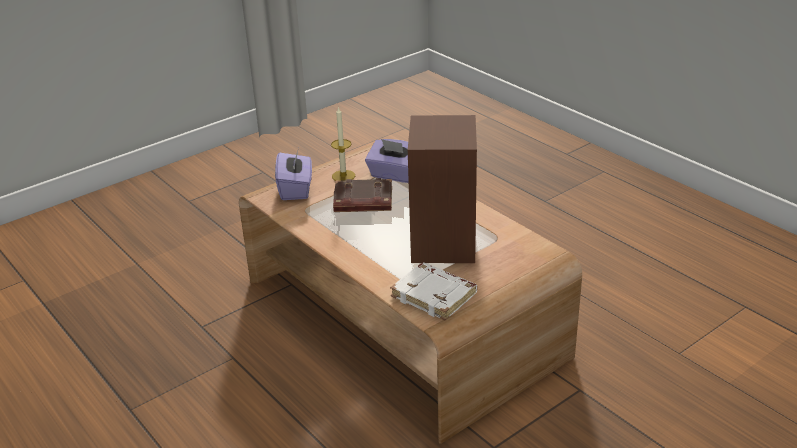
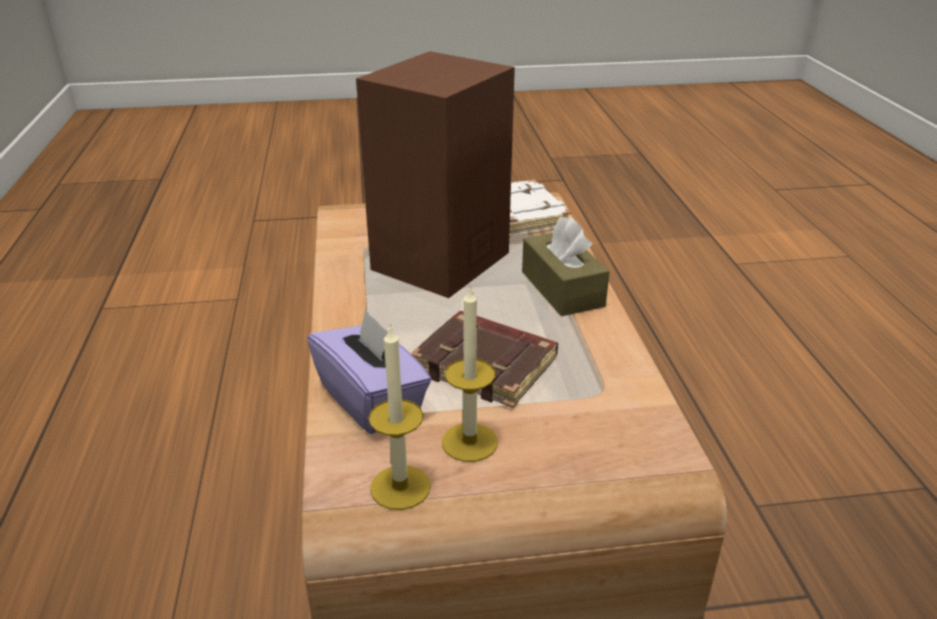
camera: 150 degrees left, 0 degrees up
(296, 189) = (592, 448): purple tissue box -> none
(354, 158) = (400, 487): none -> candle
(359, 250) = (562, 289): none -> brown tissue box

